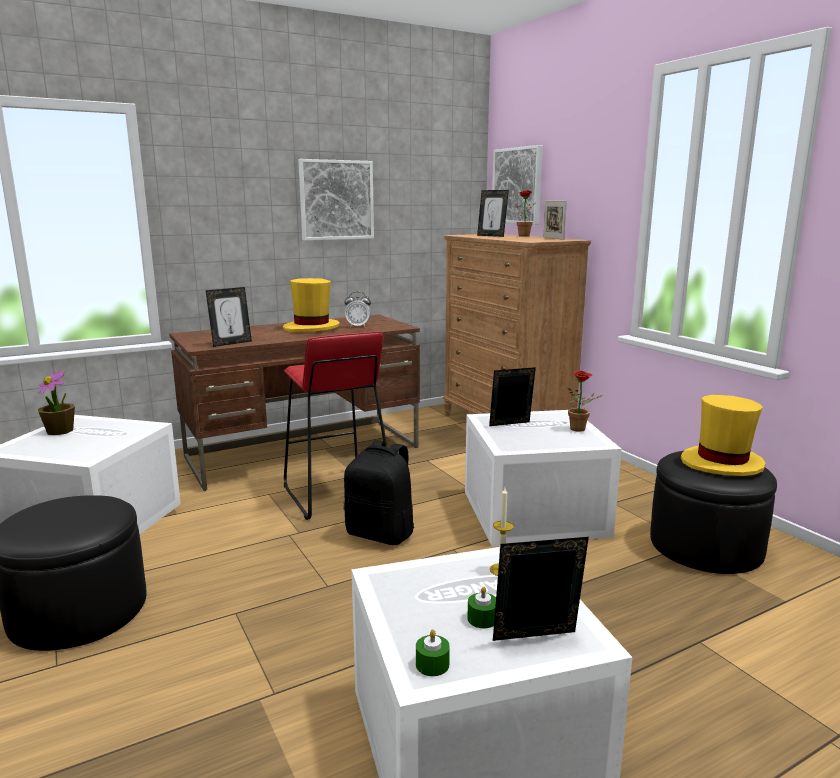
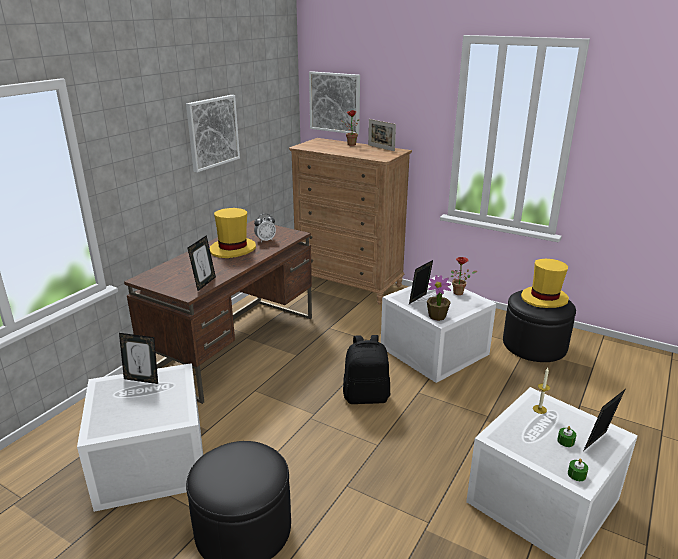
camera: 30 degrees left, 10 degrees up
(60, 431) = (110, 399): potted plant -> potted plant (437, 316)
(336, 494) = (301, 375): red stool -> none
(491, 236) = (329, 146): picture frame -> picture frame (142, 379)

